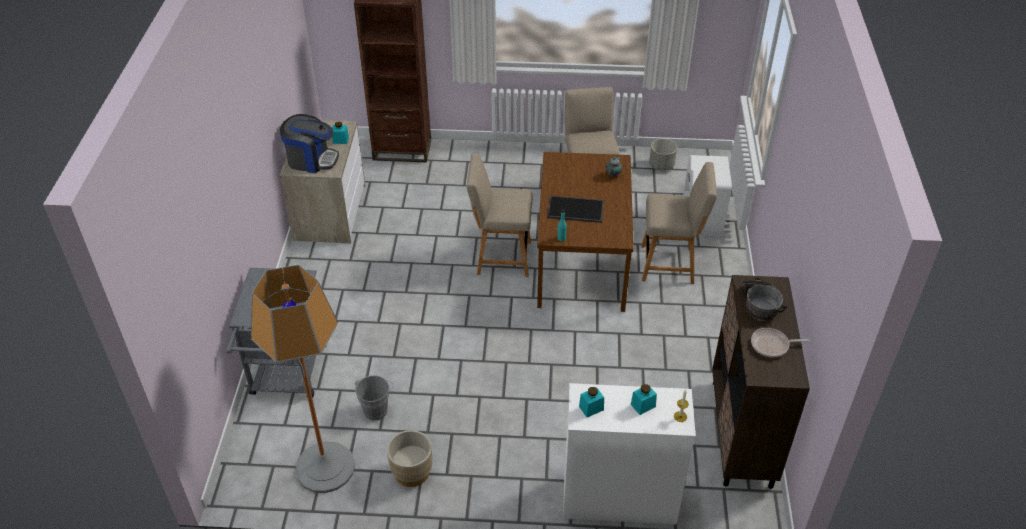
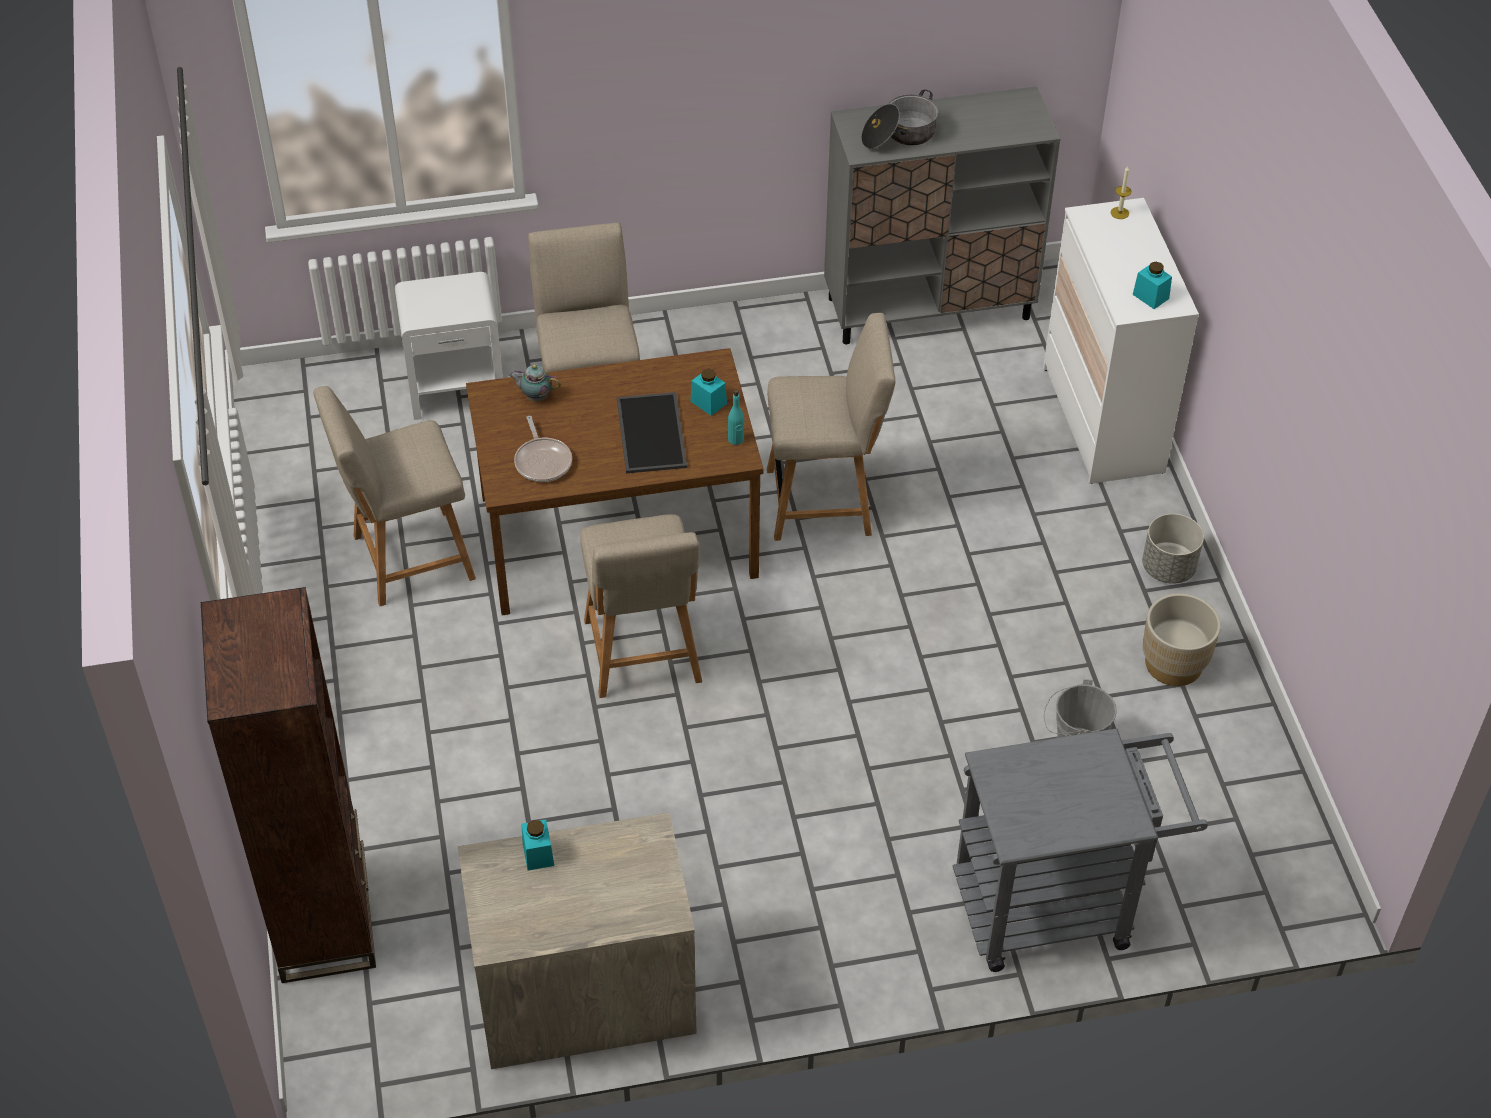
camera: 105 degrees left, 5 degrees up
(311, 160) = (624, 886): coffee machine -> none
(325, 467) = (1220, 780): floor lamp -> none
(584, 345) = (825, 501): none -> beige chair
(643, 405) = (1119, 248): turquoise jar -> turquoise jar (708, 402)
(661, 165) = (302, 460): grey planter -> grey planter (1168, 568)
(741, 433) = (929, 308): brown cabinet -> grey cabinet
(772, 345) = (976, 120): frying pan -> frying pan (542, 461)

